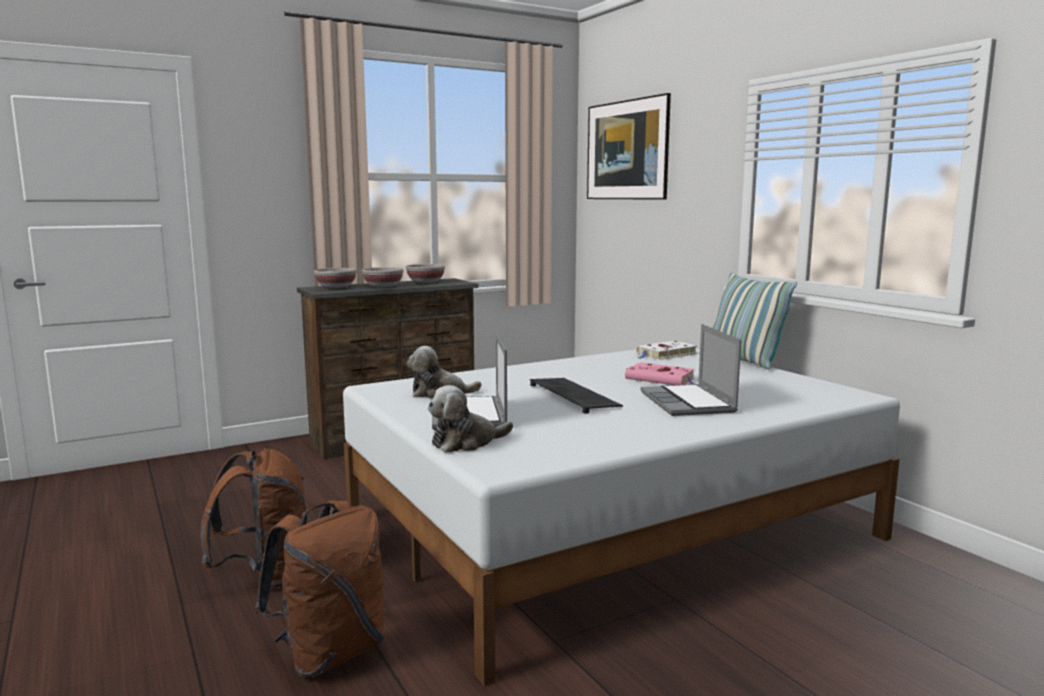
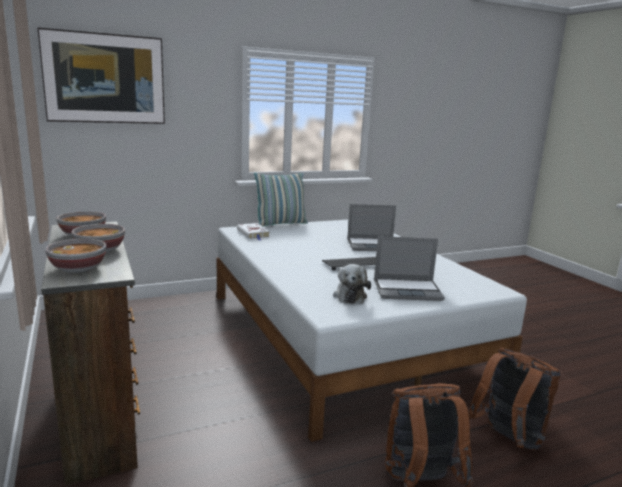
camera: 85 degrees left, 5 degrees up
(466, 442) = (461, 294): plush toy -> none
(661, 379) = (321, 243): pink book -> none

